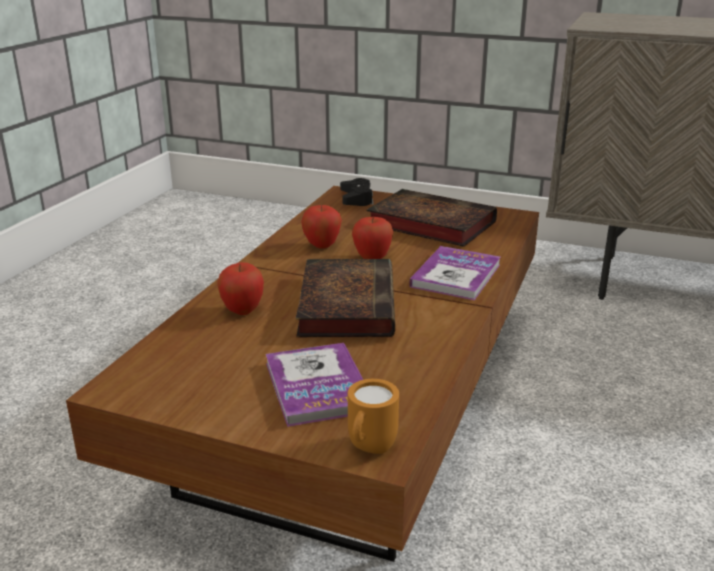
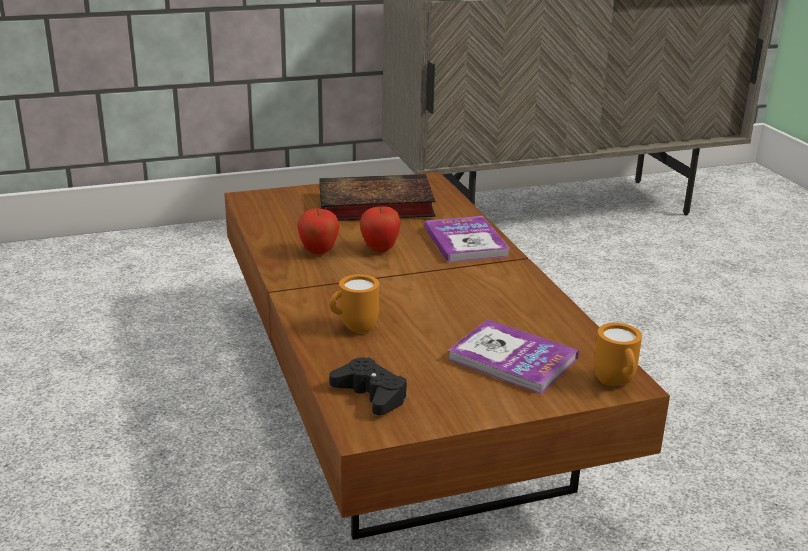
camera: 40 degrees left, 0 degrees up
(242, 311) = (353, 329): apple -> orange mug
(345, 304) = (424, 292): book -> none
(356, 198) = (271, 200): black game controller -> black game controller (371, 394)

